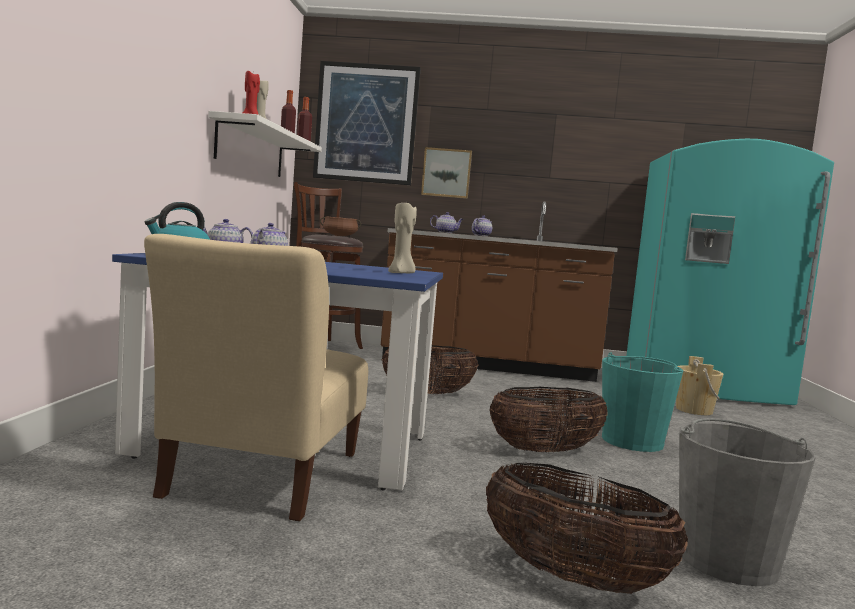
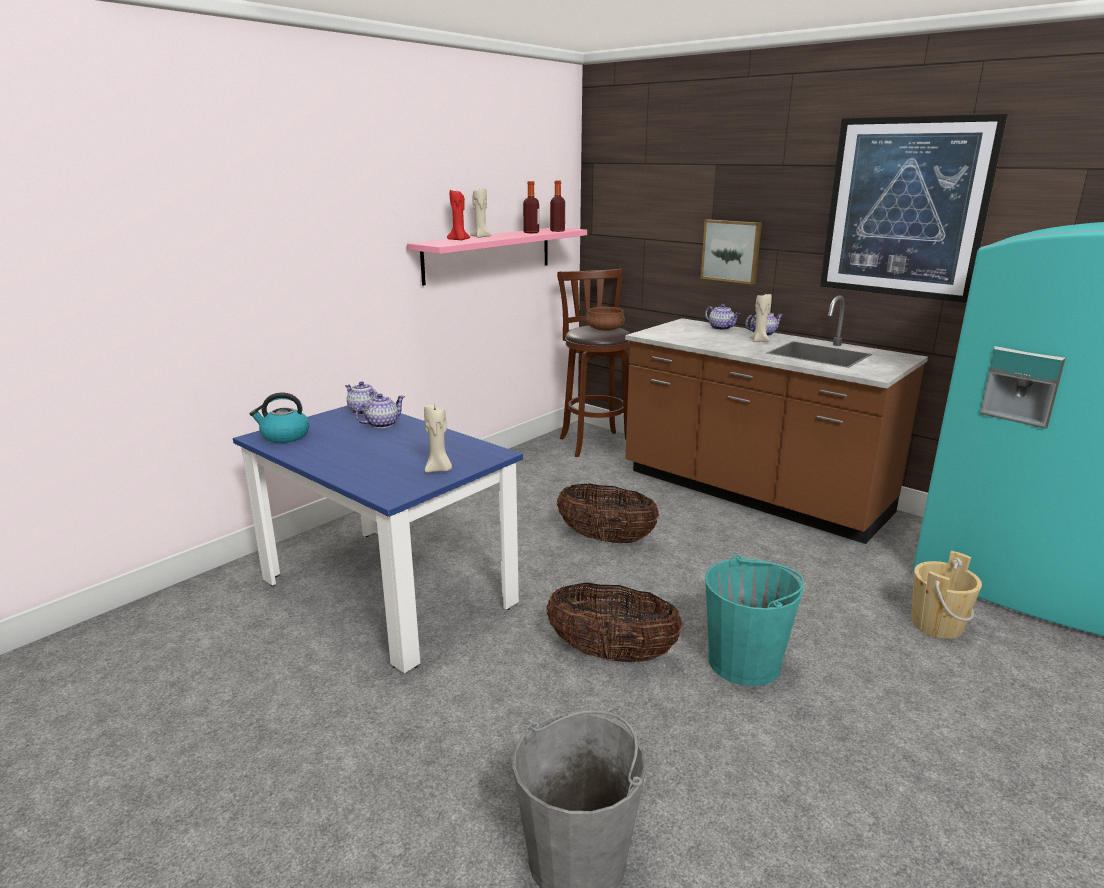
camera: 35 degrees right, 15 degrees up
(251, 149) = (488, 254): white shelf -> pink shelf
(261, 478) = (325, 629): beige chair -> none
(366, 123) = (645, 191): picture -> picture (905, 208)
(489, 236) = (759, 341): none -> beige candle
(572, 577) = (407, 817): basket -> none

